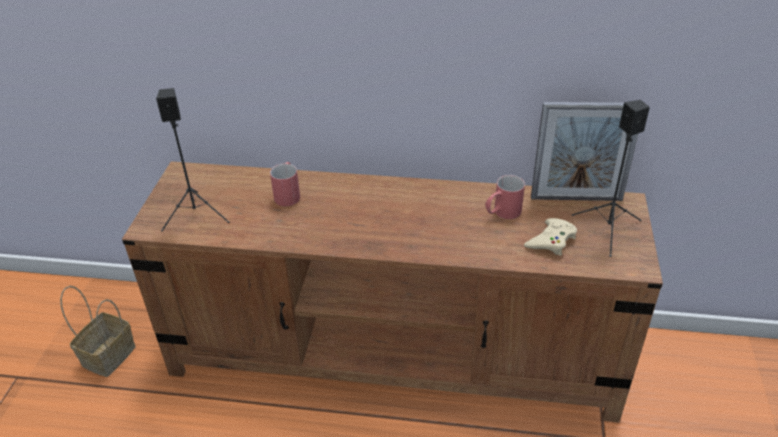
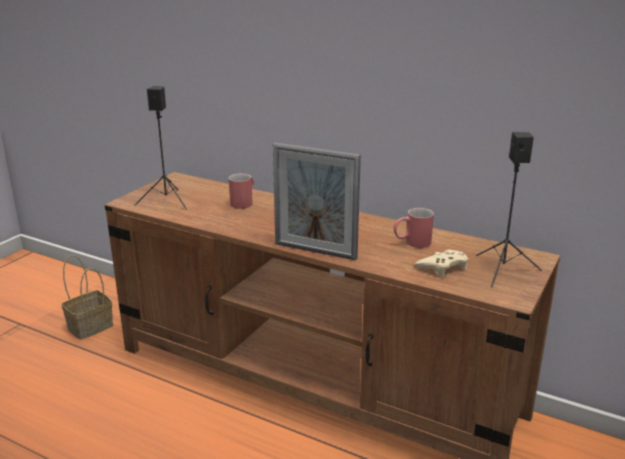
camera: 20 degrees right, 15 degrees down
(576, 198) = (489, 246): picture frame -> picture frame (315, 251)

